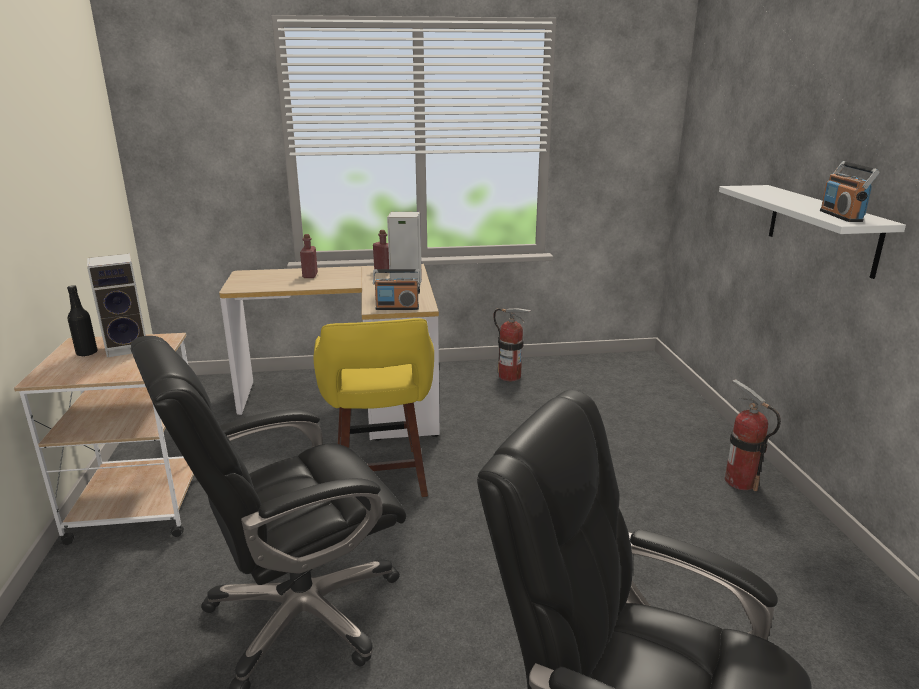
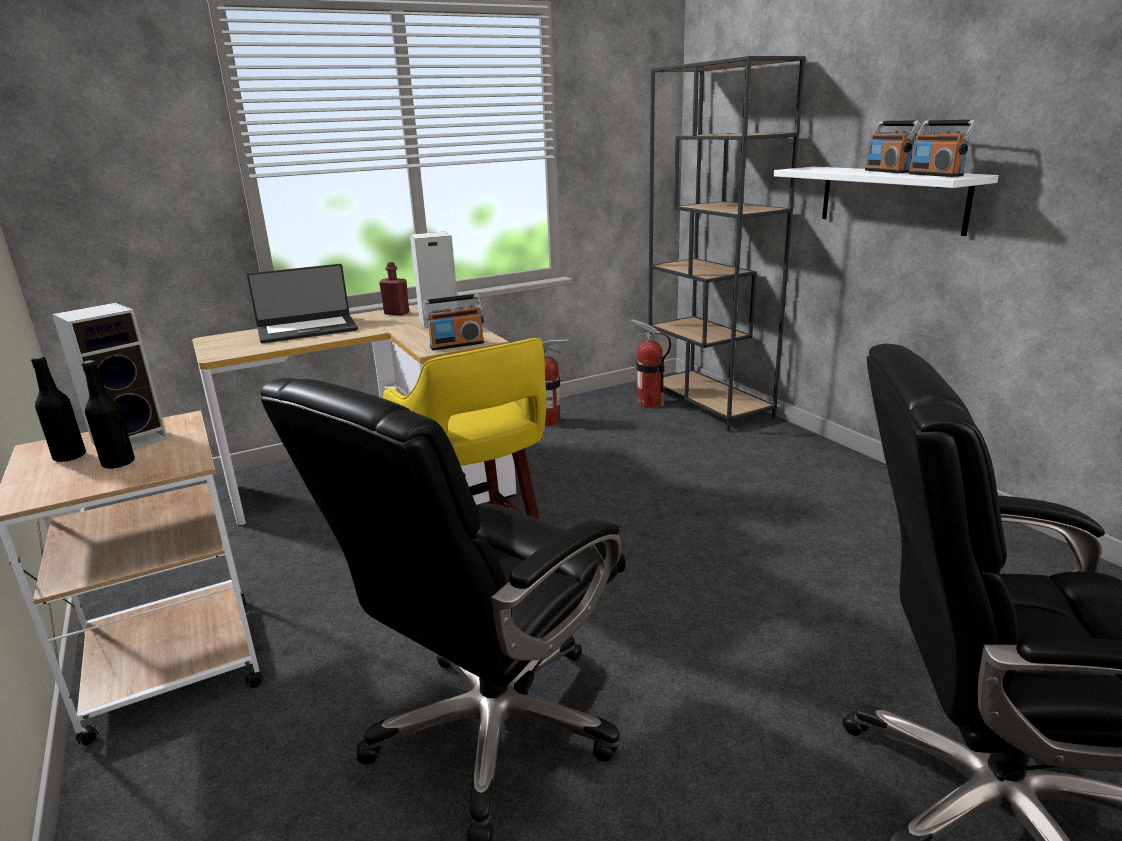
camera: 20 degrees left, 0 degrees up
(107, 364) = (118, 463): none -> black bottle
(310, 275) = (307, 330): red bottle -> laptop
(662, 387) = (709, 404): none -> bookcase
(740, 481) = (843, 472): fire extinguisher -> fire extinguisher (649, 403)
(811, 203) = (887, 171): none -> radio

